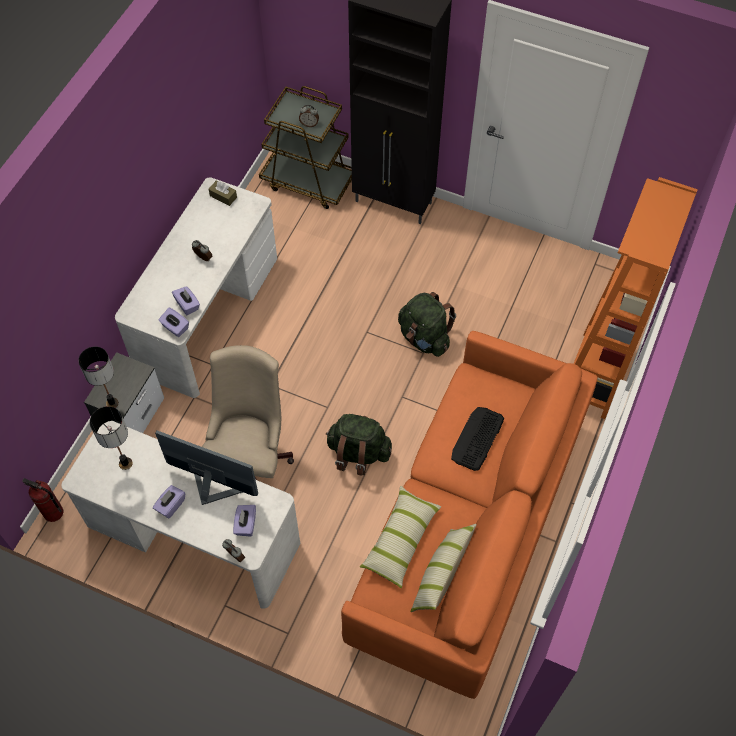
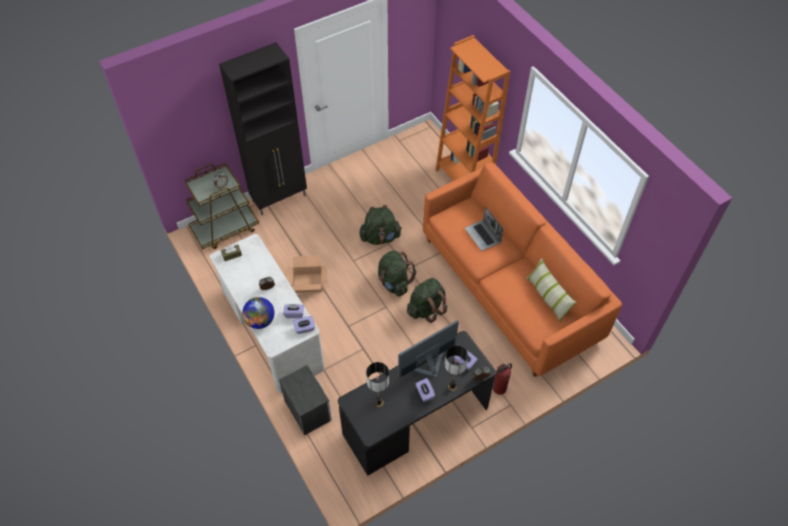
camera: 55 degrees left, 5 degrees down
(53, 513) = (341, 491): fire extinguisher -> fire extinguisher (499, 388)
(112, 403) = (314, 400): table lamp -> table lamp (452, 386)
(155, 279) = (260, 321): none -> globe
(193, 536) = (416, 420): white desk -> black desk
(250, 458) = (388, 363): beige office chair -> none
(298, 306) = (307, 283): none -> cardboard box
(369, 394) = (394, 283): none -> green backpack
(400, 540) = (516, 303): pillow -> none
(477, 439) = (483, 236): keyboard -> laptop

